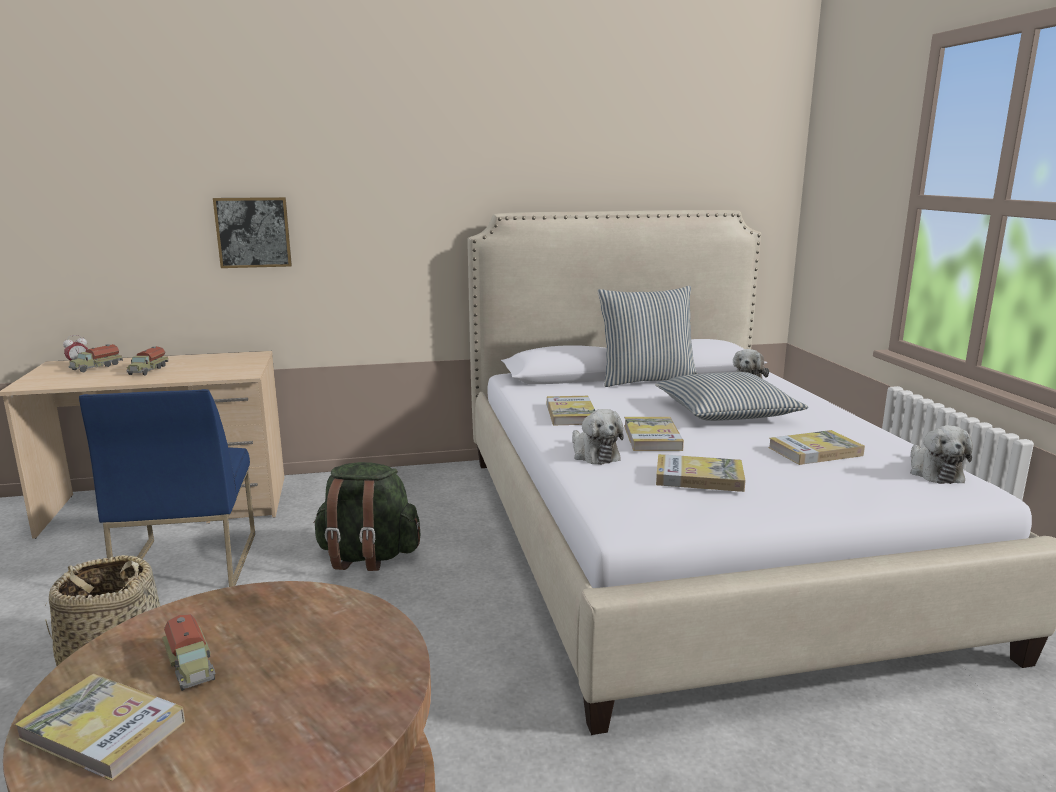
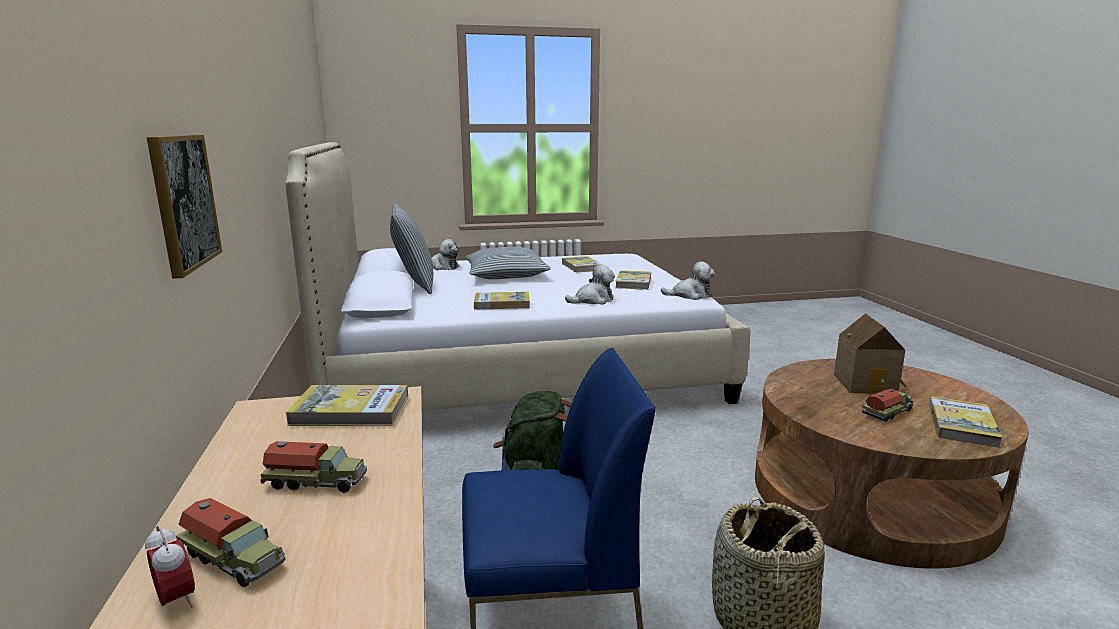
camera: 90 degrees left, 0 degrees up
(298, 680) = (867, 384): none -> toy house
(652, 437) = (564, 287): book -> book (350, 410)
(934, 472) = (607, 256): plush toy -> plush toy (690, 295)

